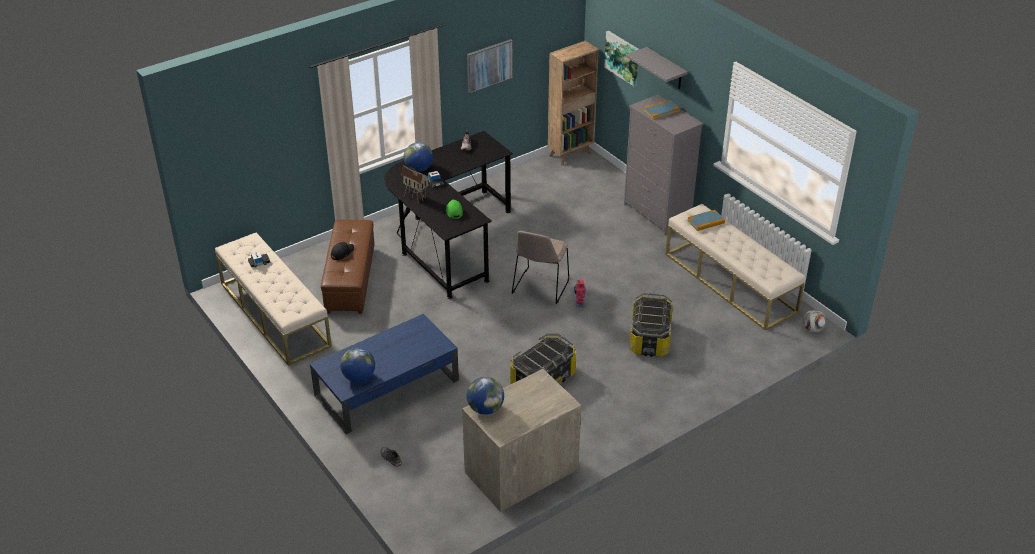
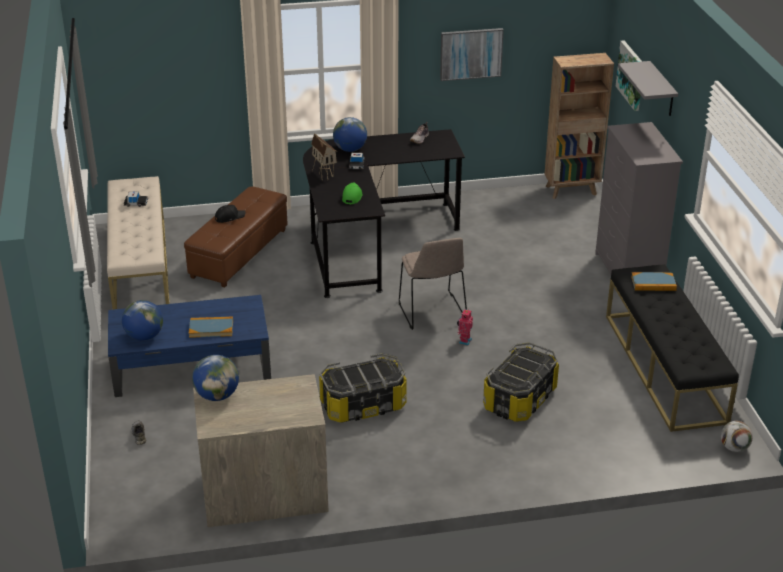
camera: 25 degrees right, 5 degrees down
(540, 288) = (432, 313): beige chair -> beige chair turned 60 degrees counterclockwise
(660, 111) = (640, 138): book -> book (211, 329)
(730, 282) = (664, 367): beige bench -> black bench

